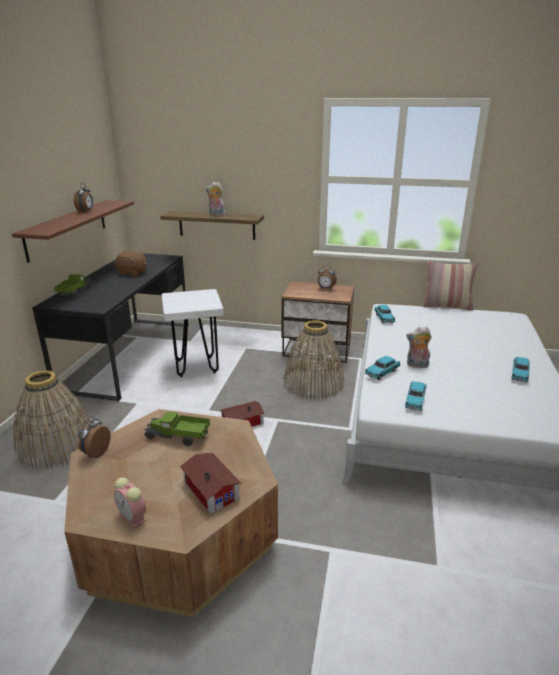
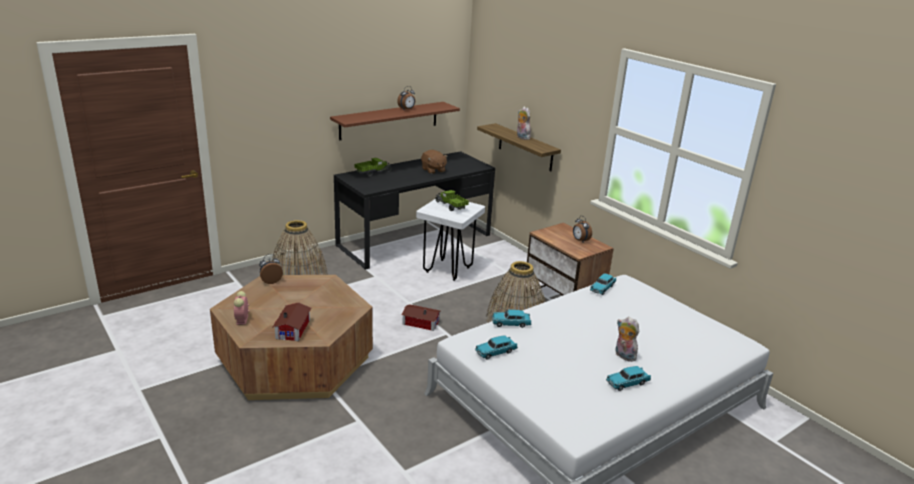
camera: 40 degrees right, 0 degrees up
(178, 437) = (320, 295): toy truck -> toy truck (450, 206)
(417, 365) = (549, 332): plush toy -> plush toy (623, 356)
(446, 306) = (691, 305): pillow -> none

